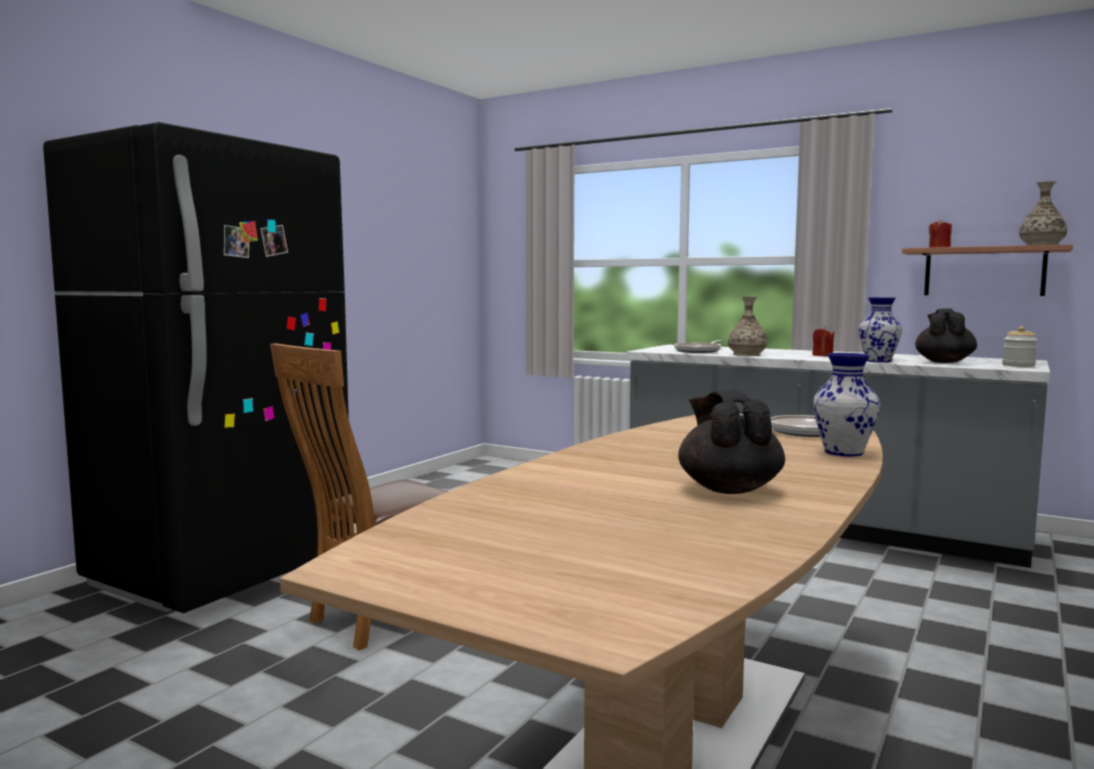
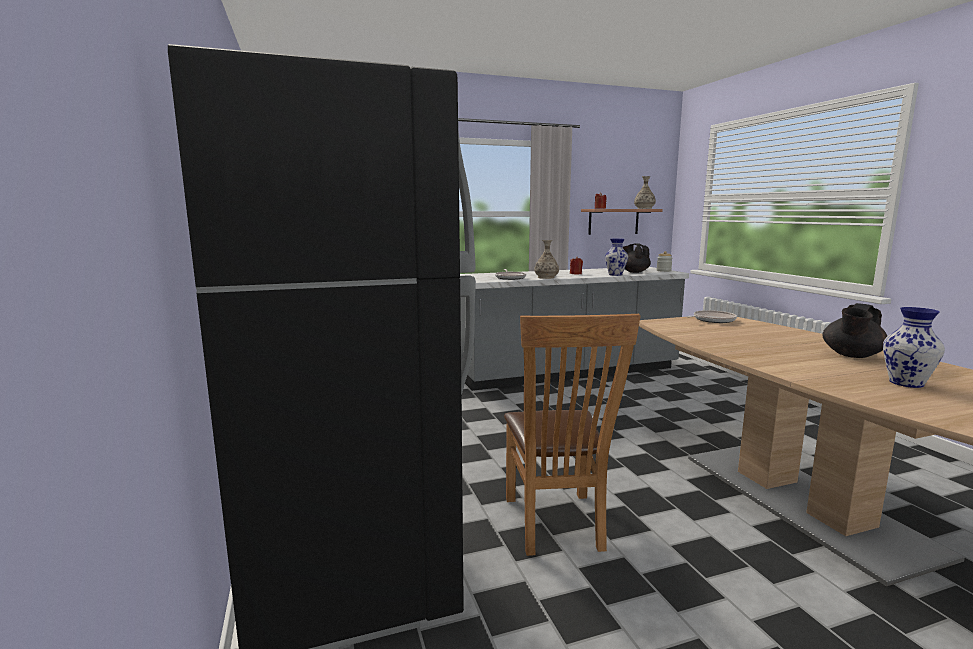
camera: 50 degrees left, 5 degrees up
(728, 489) = (851, 355): black teapot -> black teapot turned 75 degrees counterclockwise
(842, 452) = (773, 327): vase -> vase (906, 383)

